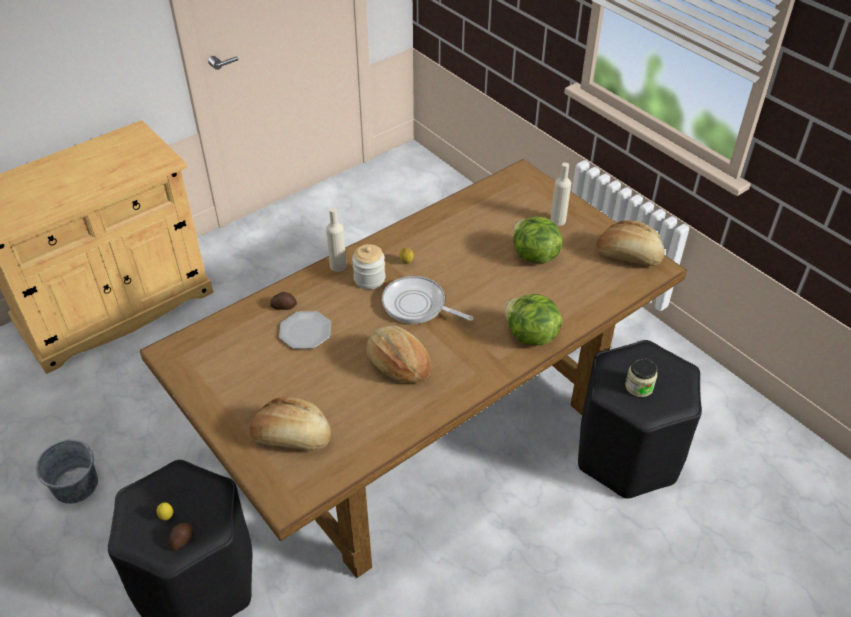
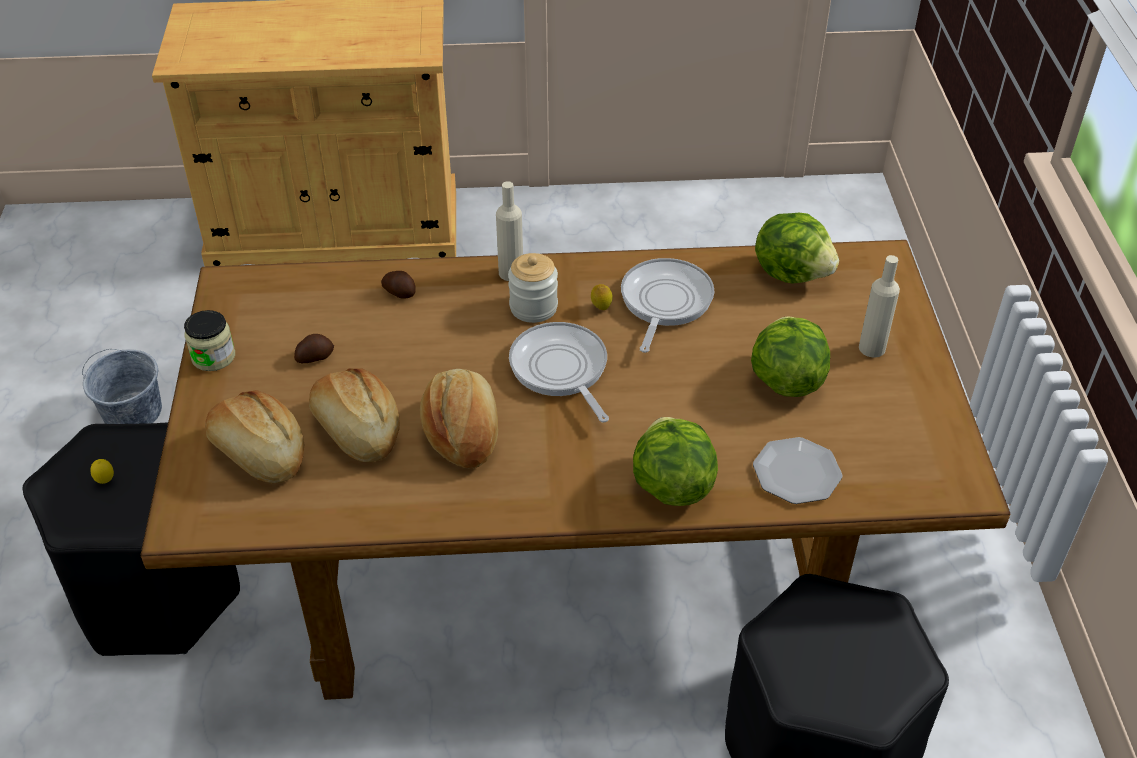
camera: 35 degrees right, 0 degrees up
(181, 540) = (97, 515): potato -> potato (314, 357)
(306, 331) = (395, 335): plate -> plate (797, 473)
(436, 244) = (664, 302): none -> frying pan
(485, 199) = (792, 272): none -> lettuce
(628, 256) = (932, 448): bread -> bread (356, 430)
(639, 387) = (823, 654): jar -> jar (213, 357)

